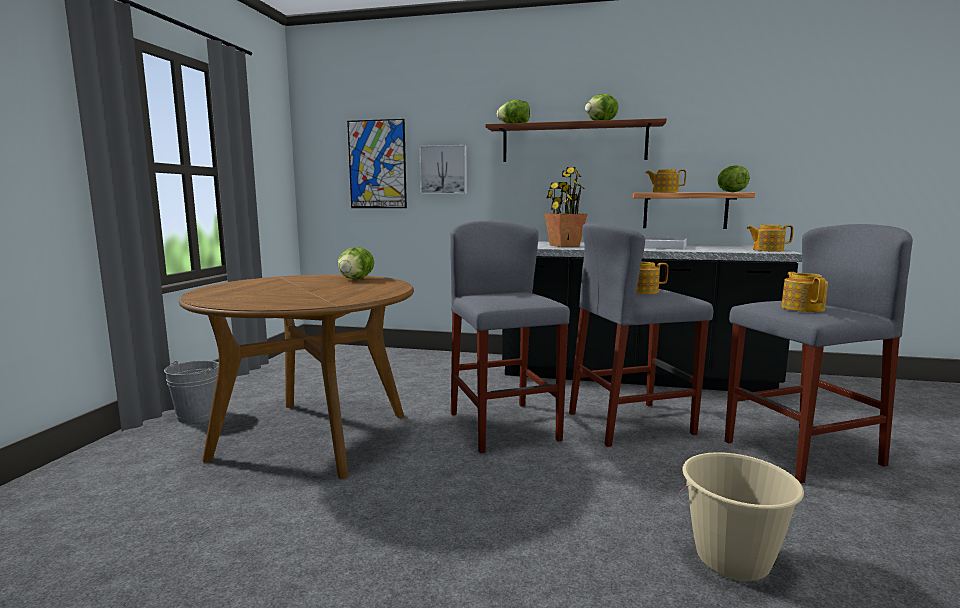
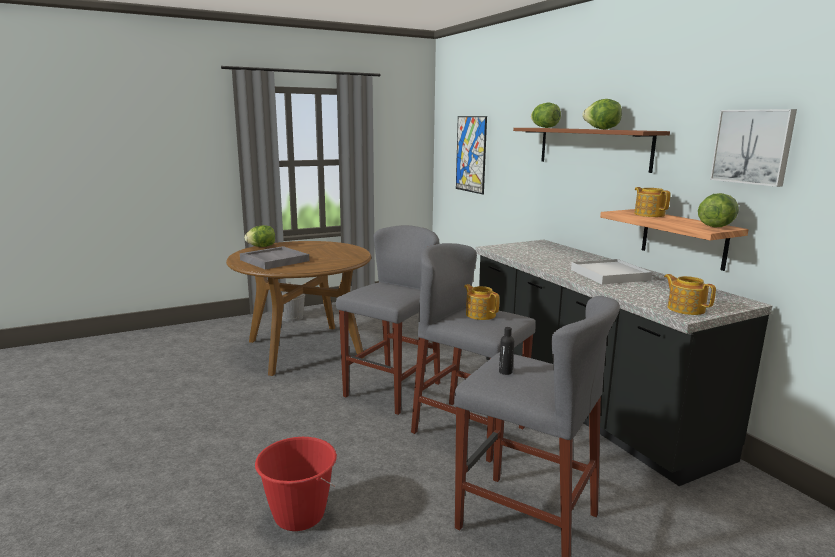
camera: 50 degrees right, 5 degrees up
(295, 296) = (274, 260): none -> grey tray
(355, 279) = (348, 253): lettuce -> lettuce (261, 247)
(443, 170) = (505, 164): picture -> picture (753, 146)
(564, 246) = (533, 254): potted plant -> none
(732, 560) = (299, 515): beige bucket -> red bucket
(802, 308) = (505, 372): teapot -> black bottle

